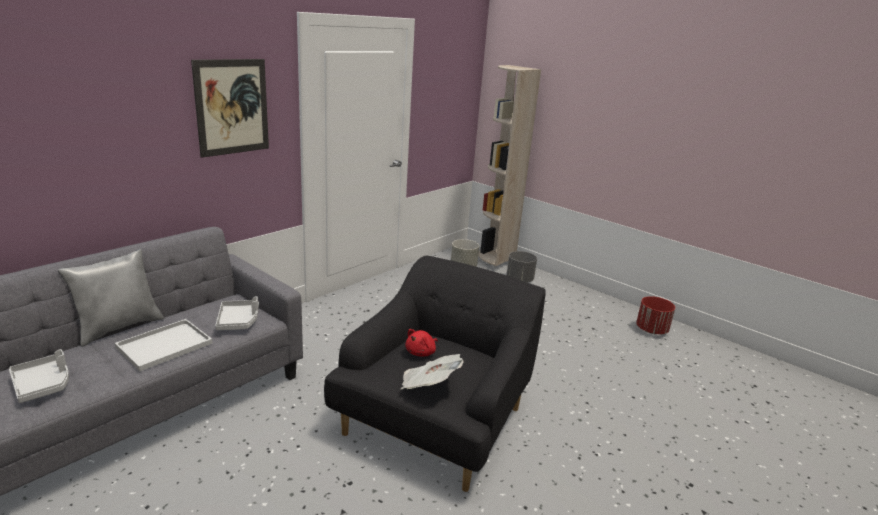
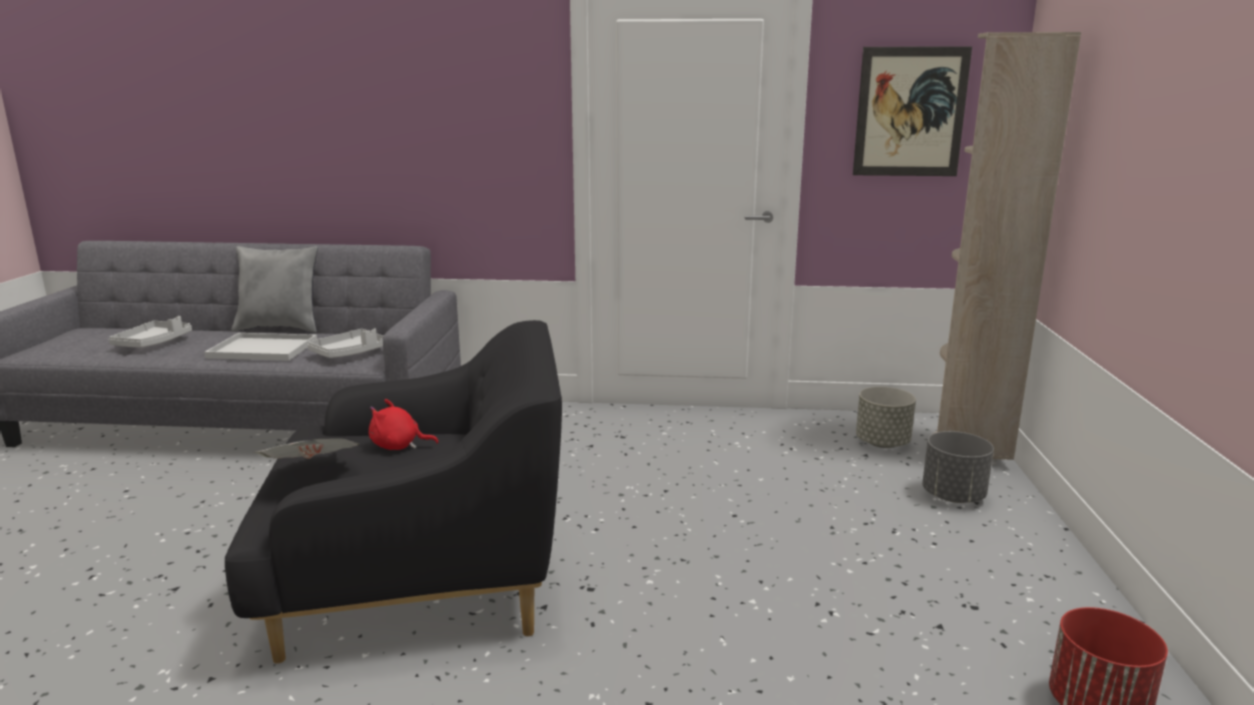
camera: 55 degrees right, 5 degrees down
(232, 107) = (465, 94): picture -> picture (910, 112)

